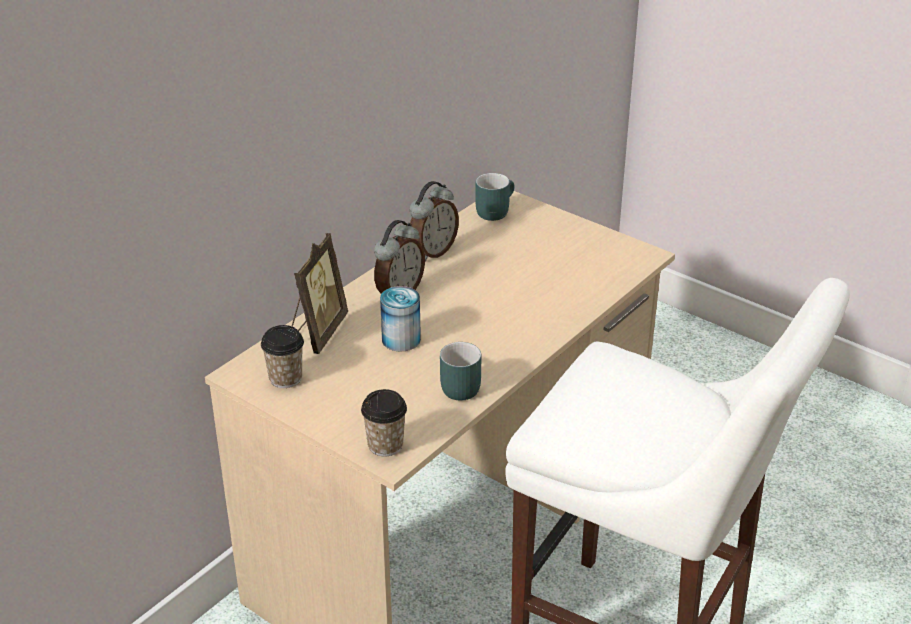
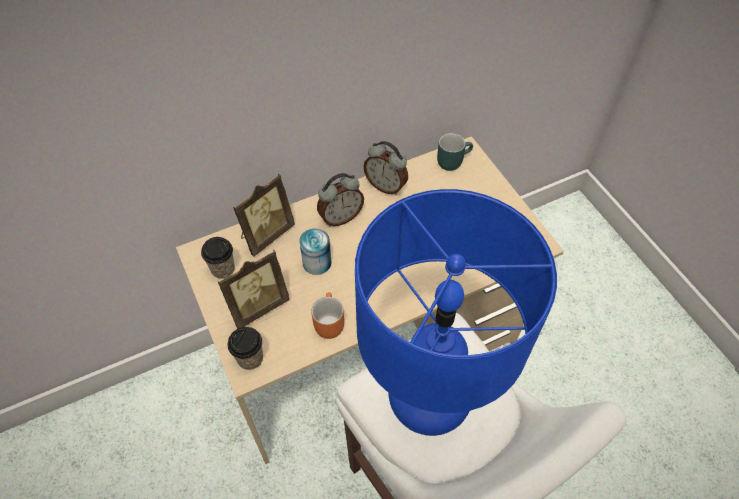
camera: 25 degrees right, 20 degrees up
(357, 397) = (257, 306): none -> picture frame
(432, 252) = (386, 186): alarm clock -> alarm clock turned 60 degrees clockwise
(454, 386) = (327, 322): turquoise mug -> orange mug
(625, 422) = (426, 408): none -> blue table lamp

